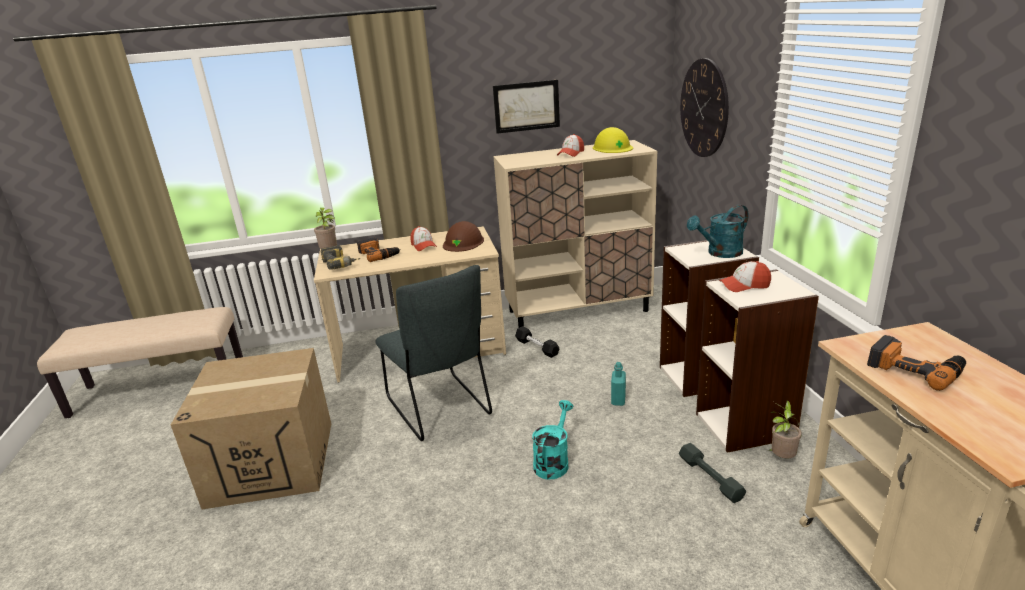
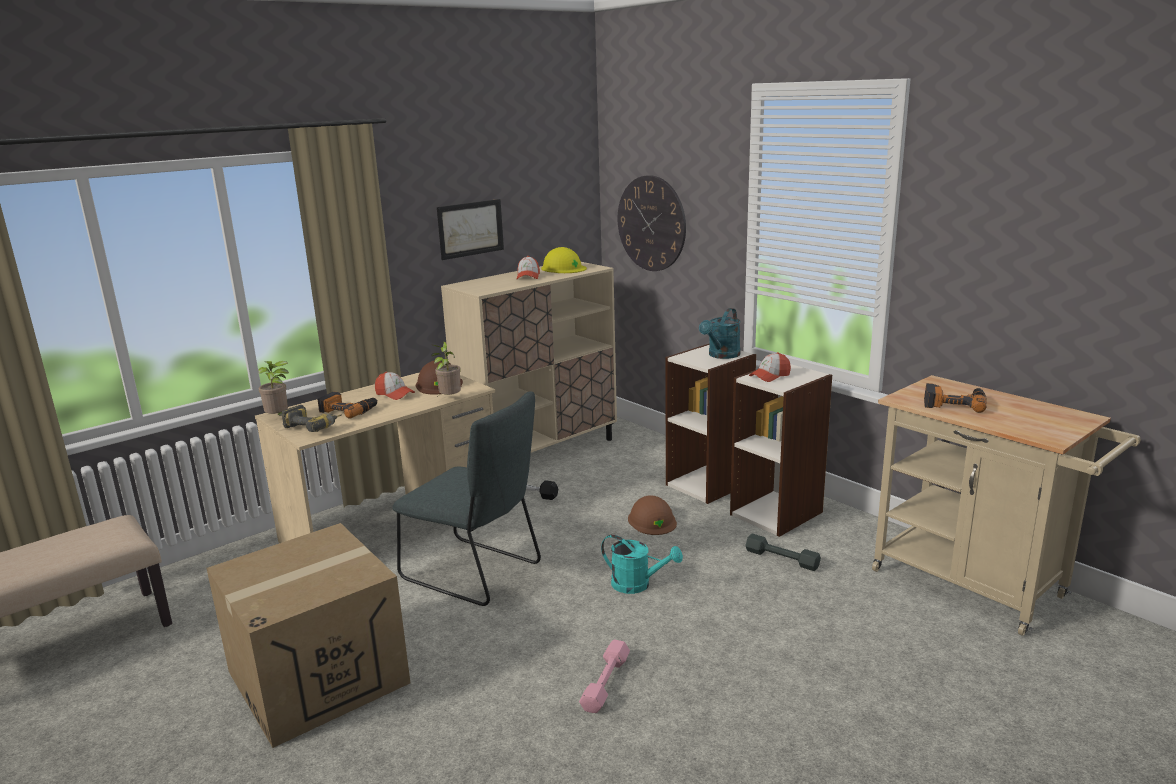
camera: 30 degrees left, 5 degrees down
(448, 549) = (606, 683): none -> pink dumbbell
(553, 461) = (637, 585): turquoise watering can -> turquoise watering can turned 120 degrees clockwise
(618, 400) = (652, 520): turquoise bottle -> brown hard hat
(781, 458) = (822, 529): potted plant -> potted plant (449, 399)

